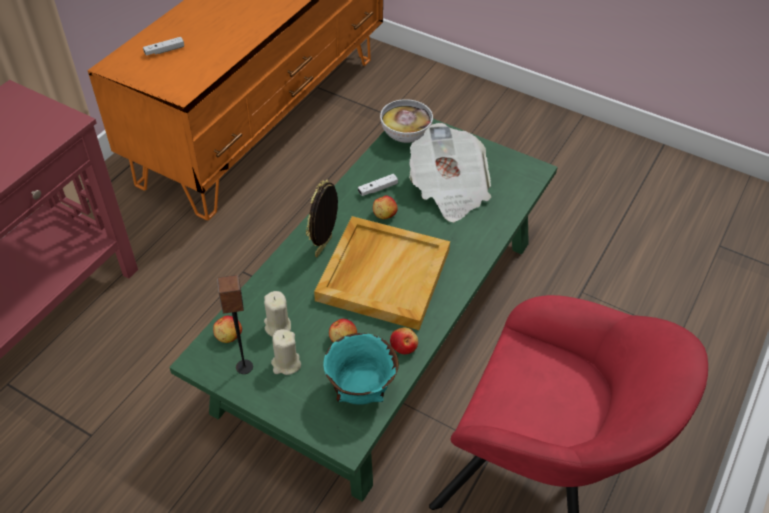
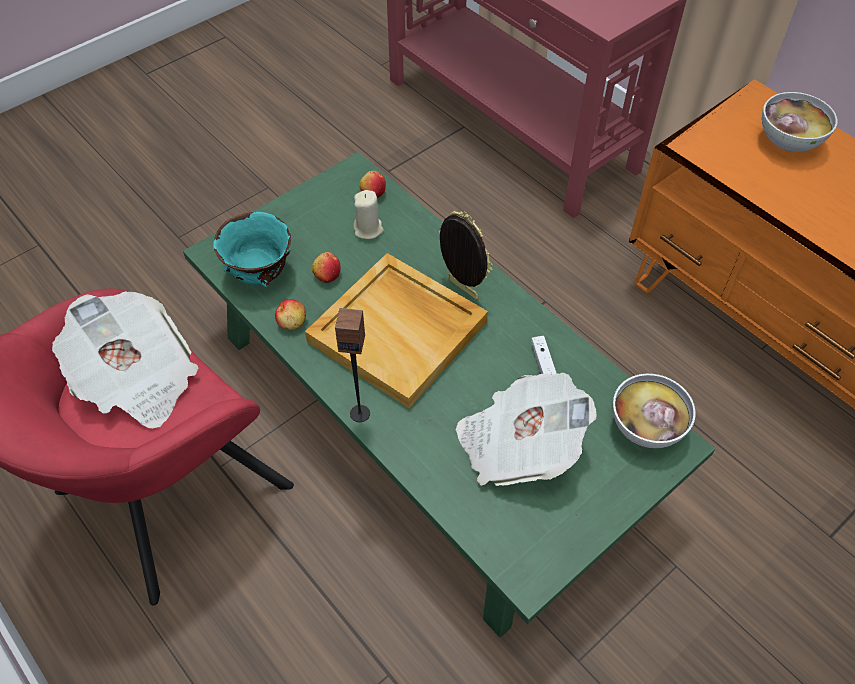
camera: 110 degrees right, 5 degrees up
(164, 51) = (788, 142): white game controller -> bowl
(244, 367) = (332, 198): speaker -> speaker (360, 413)
(286, 364) = (320, 227): beige candle -> none
(384, 214) = (494, 359): apple -> none
(529, 407) = (137, 379): none -> newspaper

